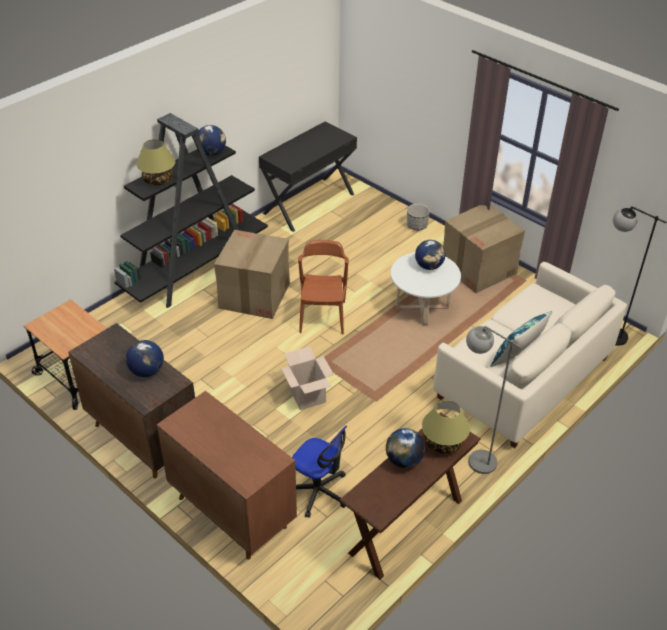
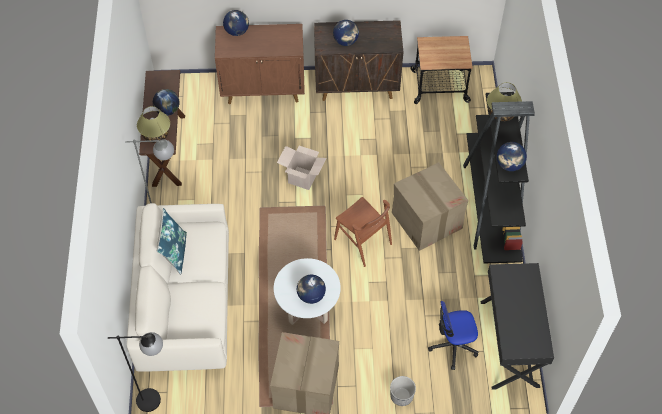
camera: 135 degrees right, 15 degrees up
(233, 471) = (237, 31): none -> globe
(318, 491) = (232, 131): office chair -> office chair (453, 345)

